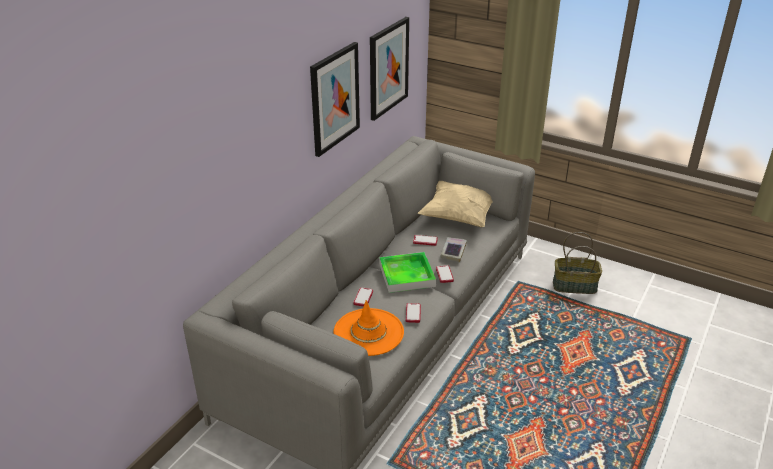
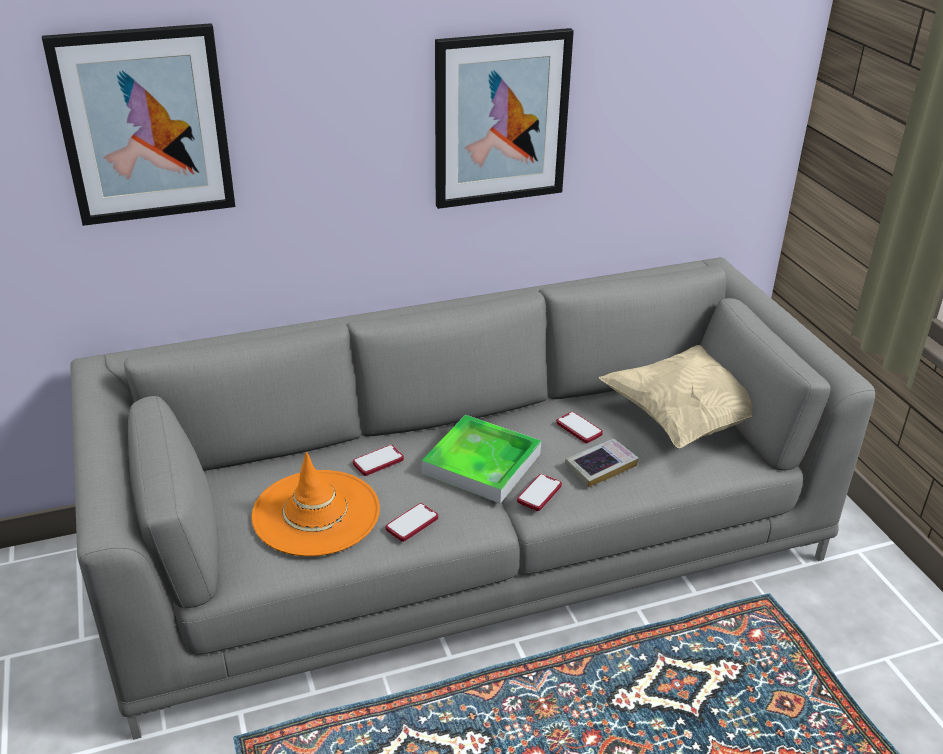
camera: 40 degrees right, 0 degrees up
(388, 68) = (670, 108): picture -> picture (145, 125)
(575, 286) = (872, 663): basket -> none

